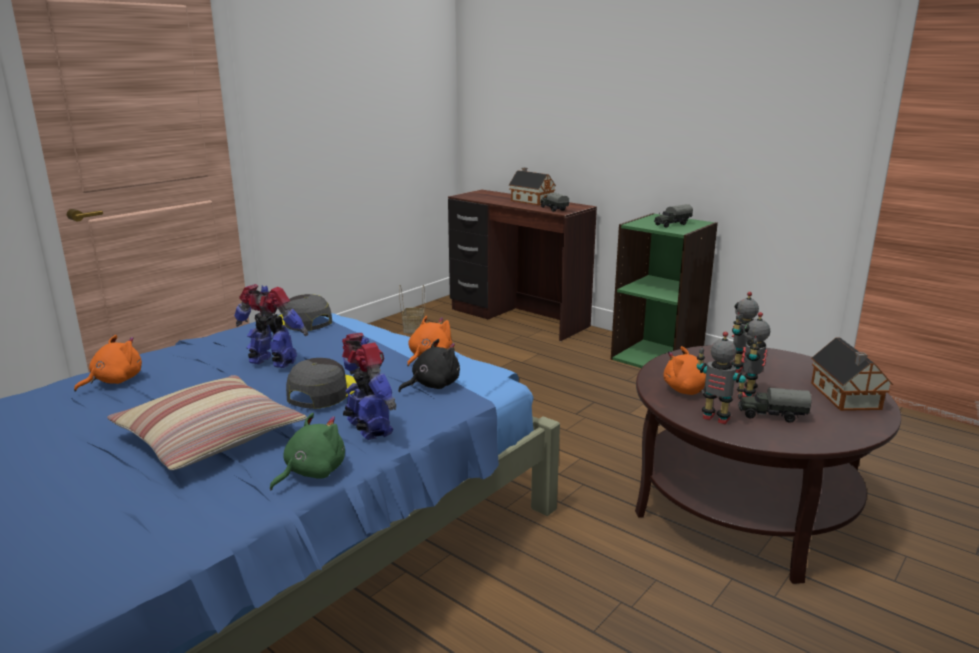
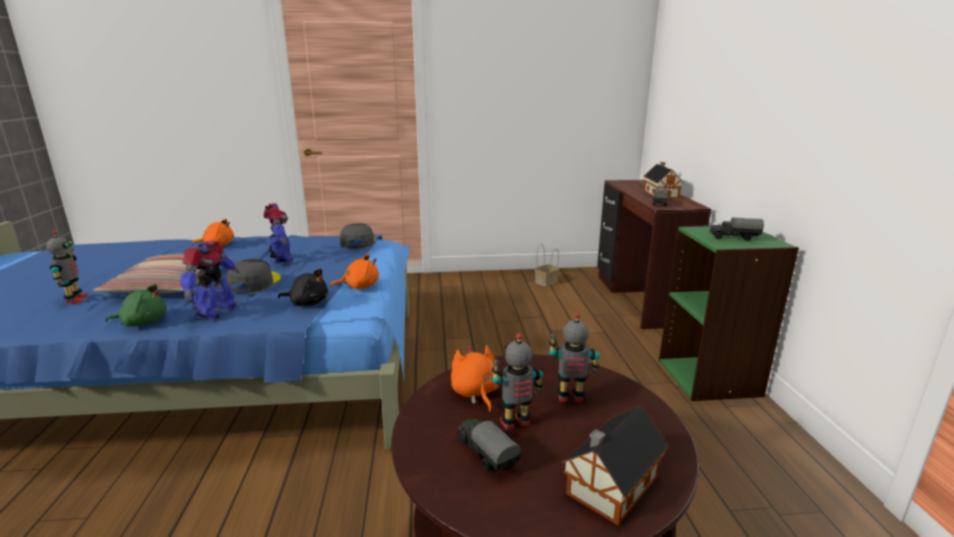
camera: 45 degrees right, 0 degrees up
(322, 392) = (254, 283): grey cap -> grey cap turned 60 degrees counterclockwise
(715, 419) = (433, 426): toy robot -> toy robot (75, 299)

